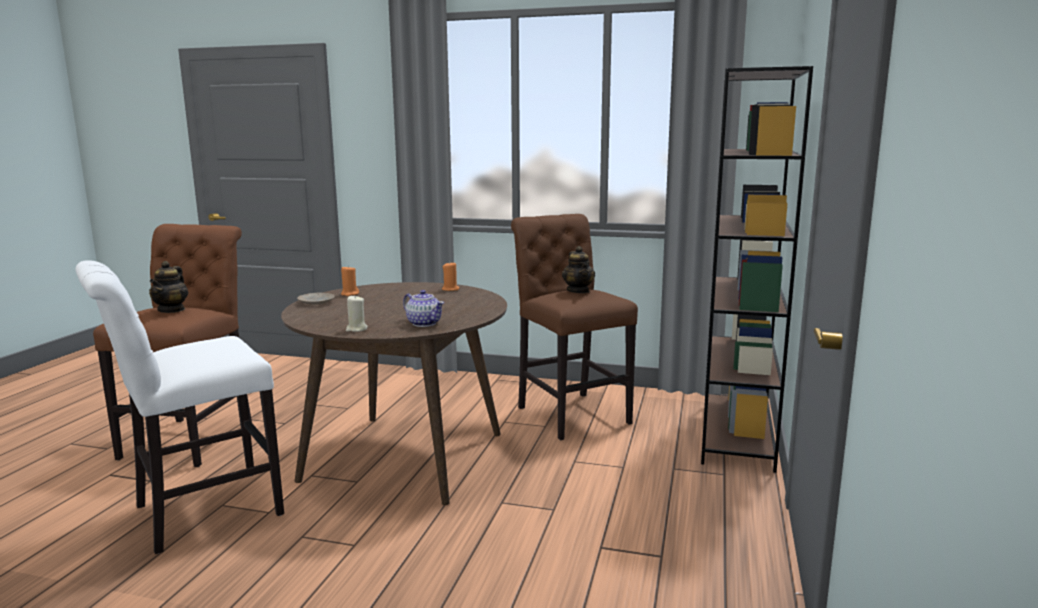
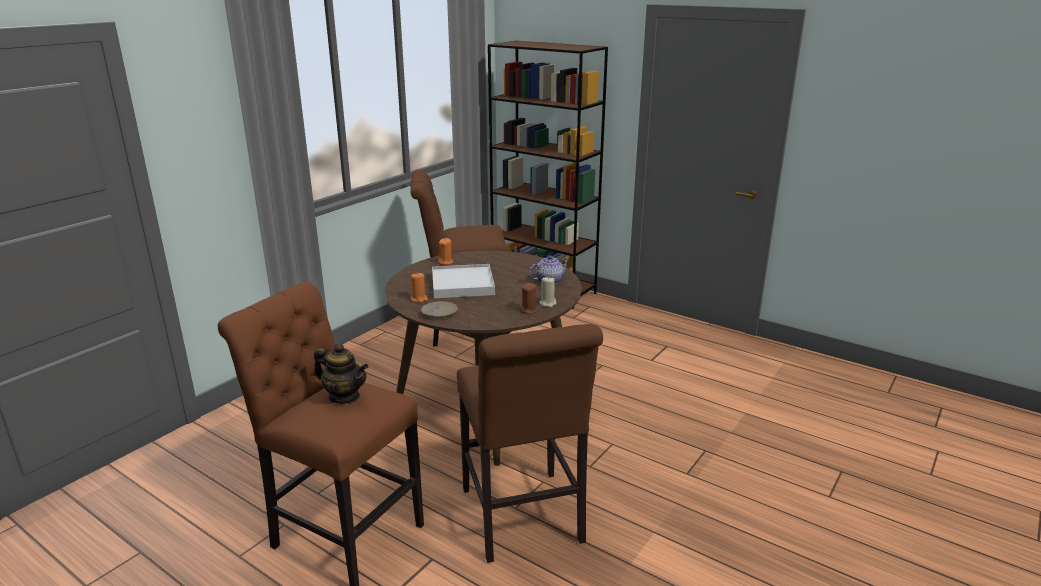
camera: 70 degrees left, 10 degrees up
(199, 513) = (523, 521): white stool -> brown stool
(334, 325) = (528, 310): none -> brown candle
(393, 300) = (463, 284): none -> white tray
(578, 291) = (467, 230): teapot -> none

